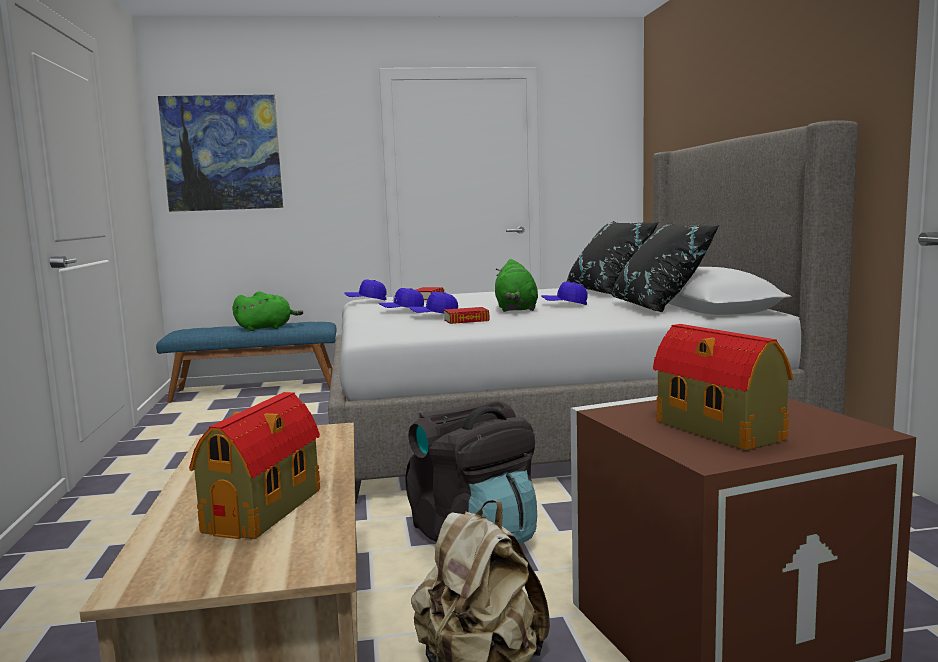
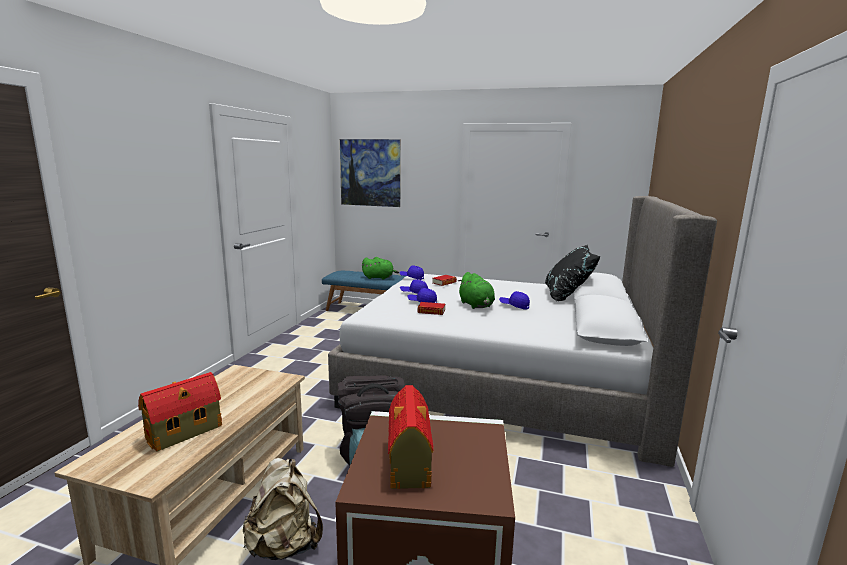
camera: 25 degrees right, 5 degrees up
(516, 309) = (476, 305): green plush toy -> green plush toy turned 45 degrees counterclockwise
(660, 308) = (568, 324): black pillow -> none

